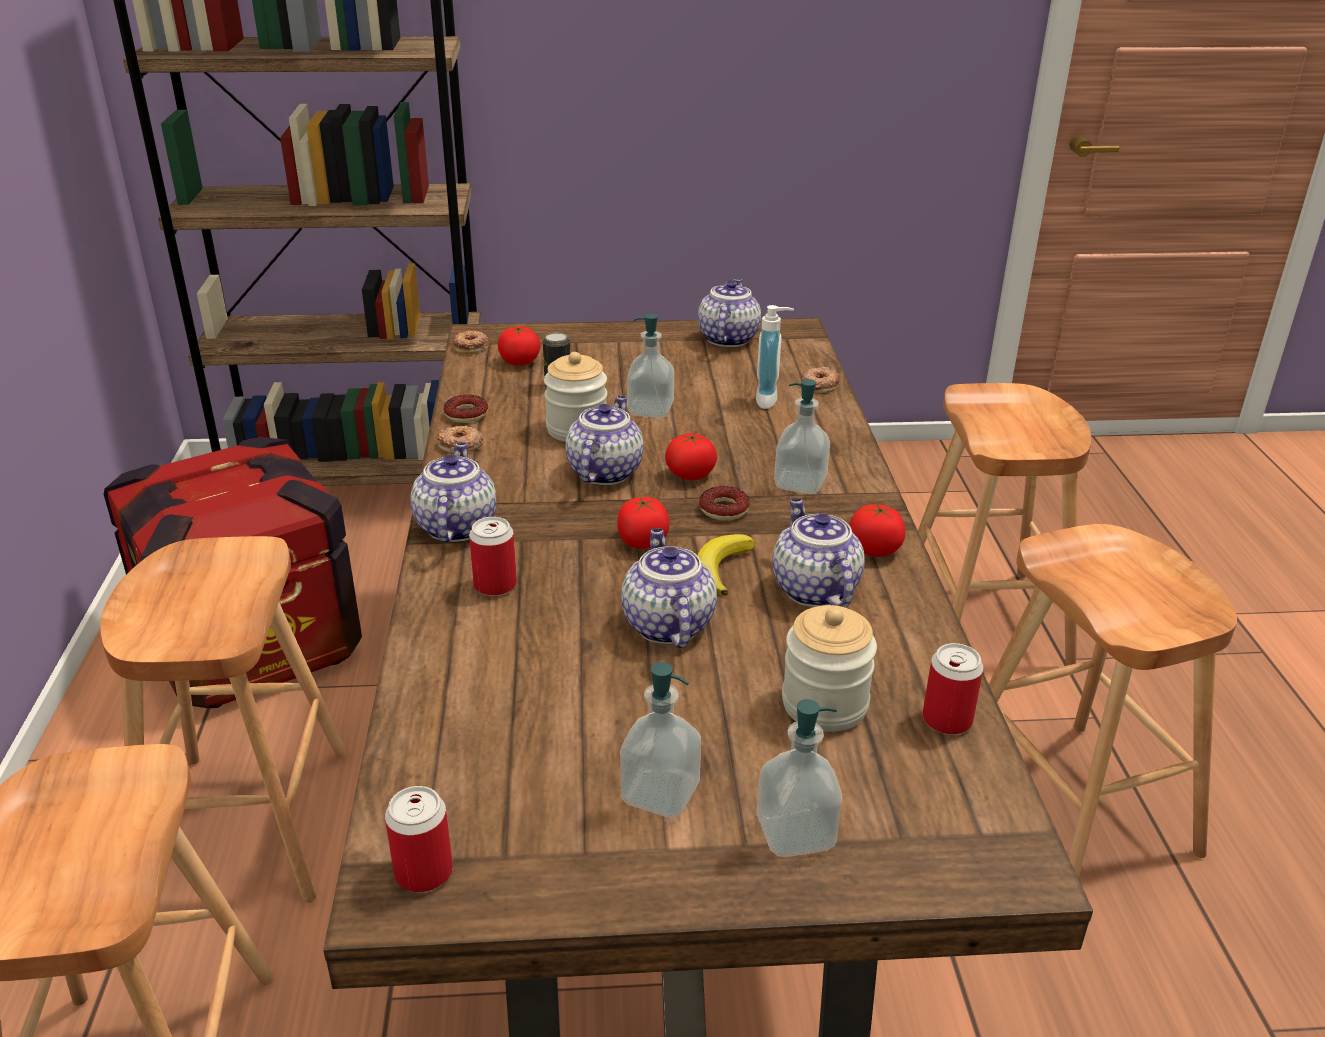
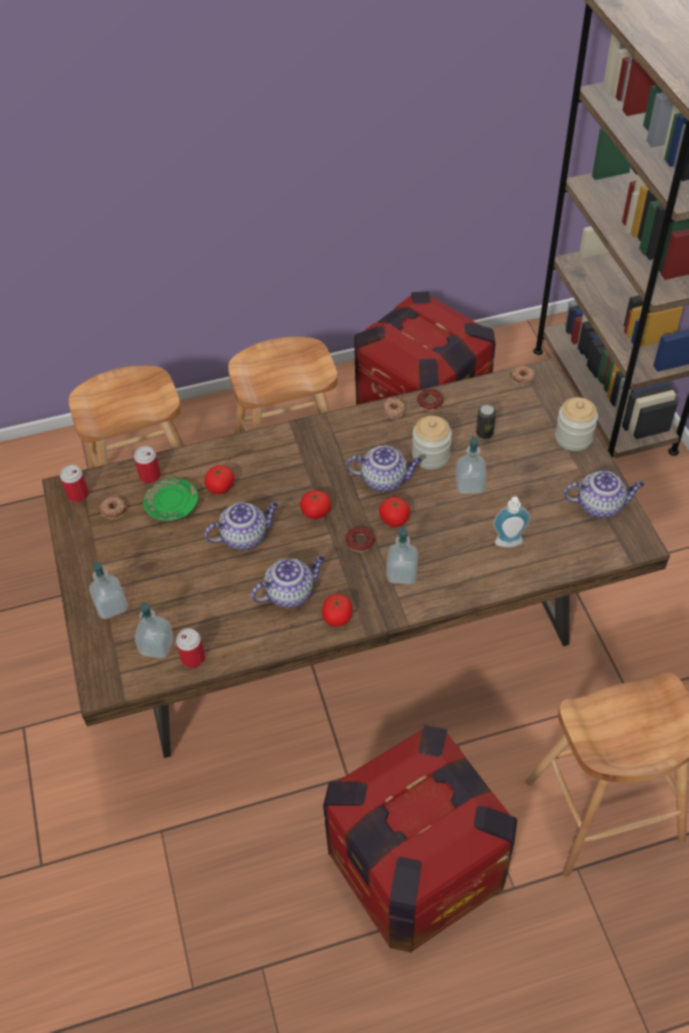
camera: 80 degrees right, 20 degrees up
(455, 526) = (309, 434): teapot -> none
(495, 585) = (261, 464): can -> can (150, 476)
(519, 362) = (510, 406): tomato -> tomato (221, 487)
(546, 712) = (172, 507): none -> green plate
(660, 793) = (128, 556): soap dispenser -> soap dispenser (157, 646)
(721, 568) = (300, 550): banana -> none
(819, 385) = (545, 568): donut -> donut (114, 509)
(824, 704) = (196, 608): jar -> jar (573, 437)
(1072, 805) = (416, 866): brown stool -> crate

